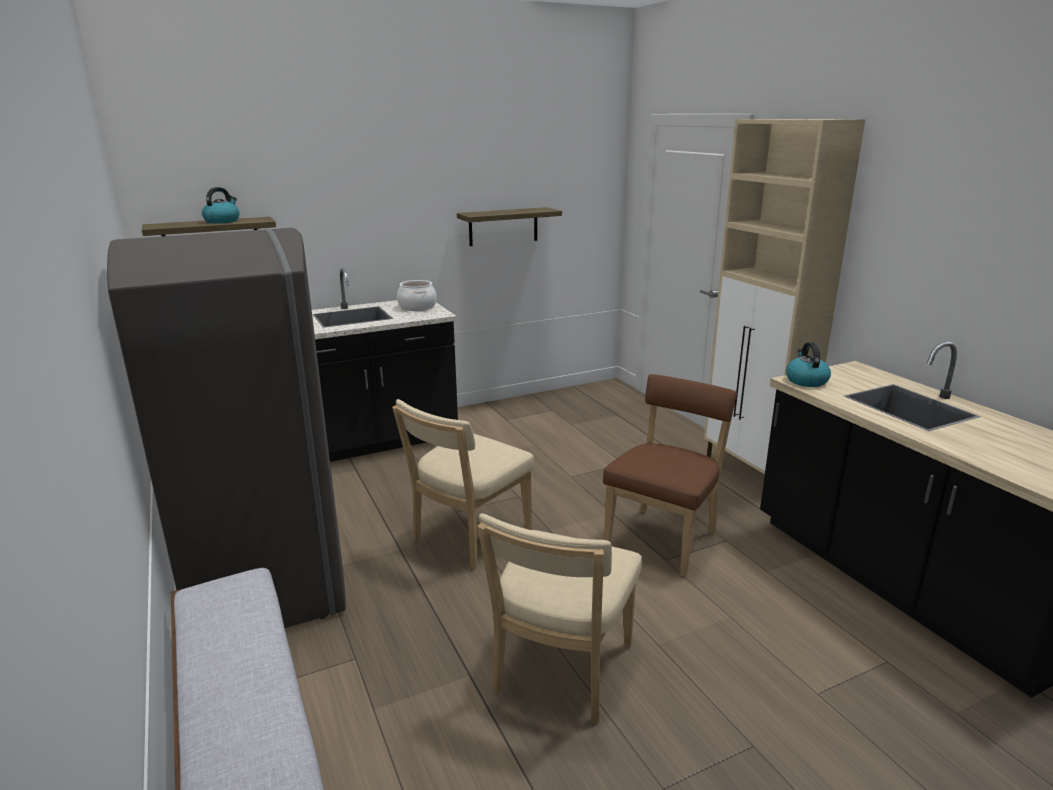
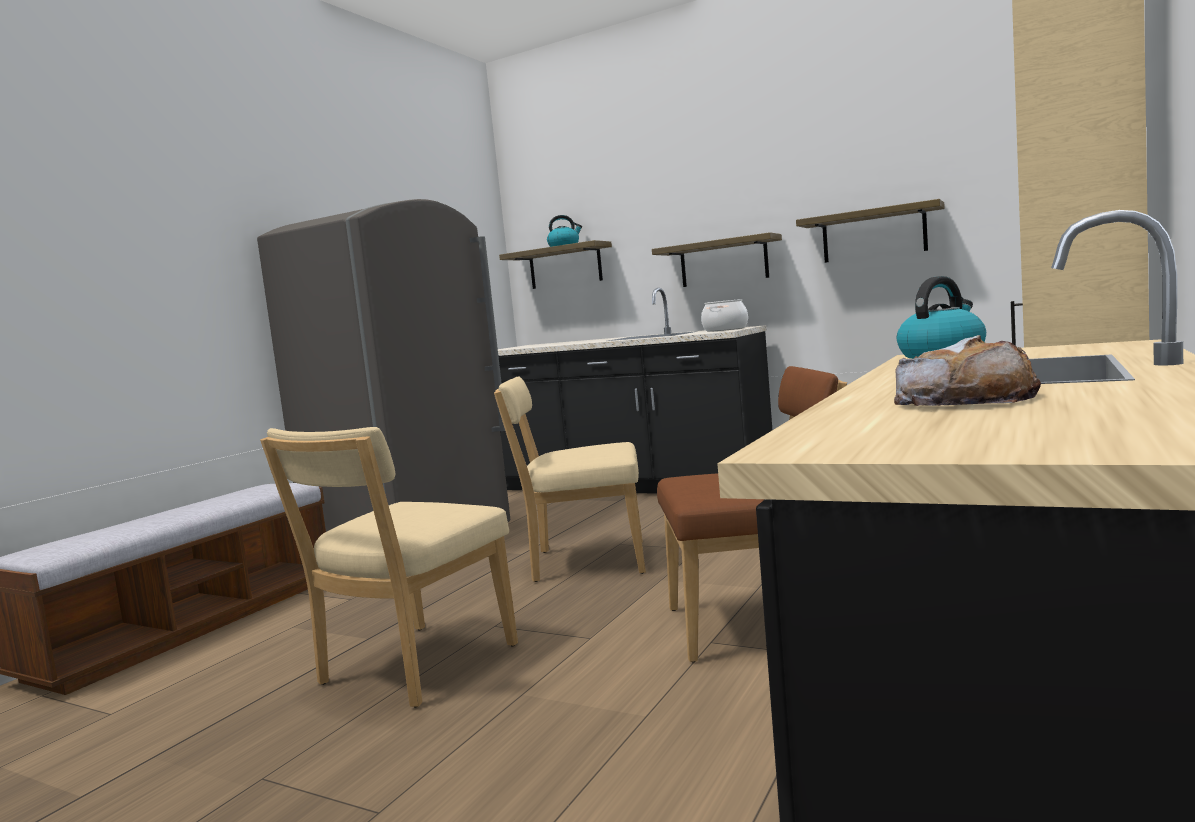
camera: 55 degrees right, 15 degrees down
(388, 242) = (723, 262): none -> shelf
(560, 672) = (411, 668): beige chair -> beige chair turned 45 degrees counterclockwise
(988, 443) = (964, 400): none -> bread

